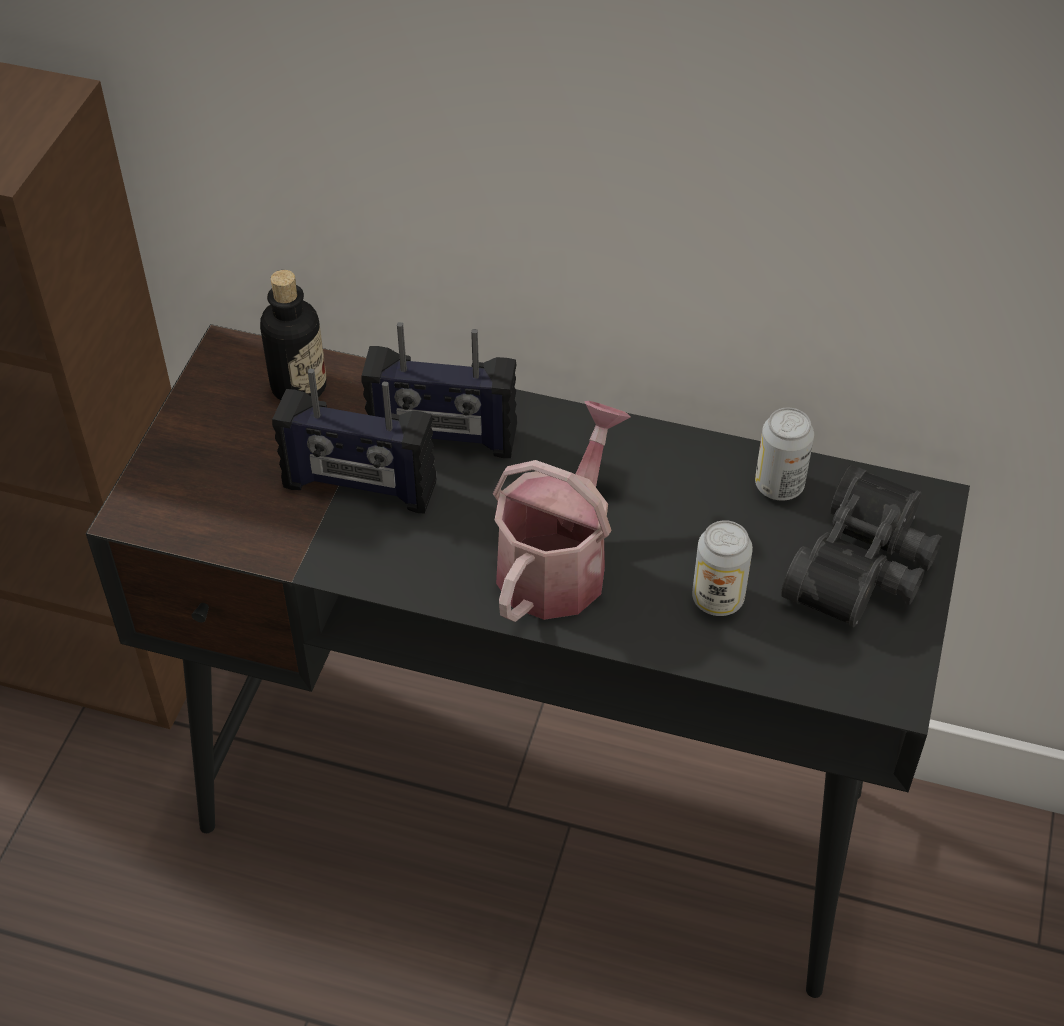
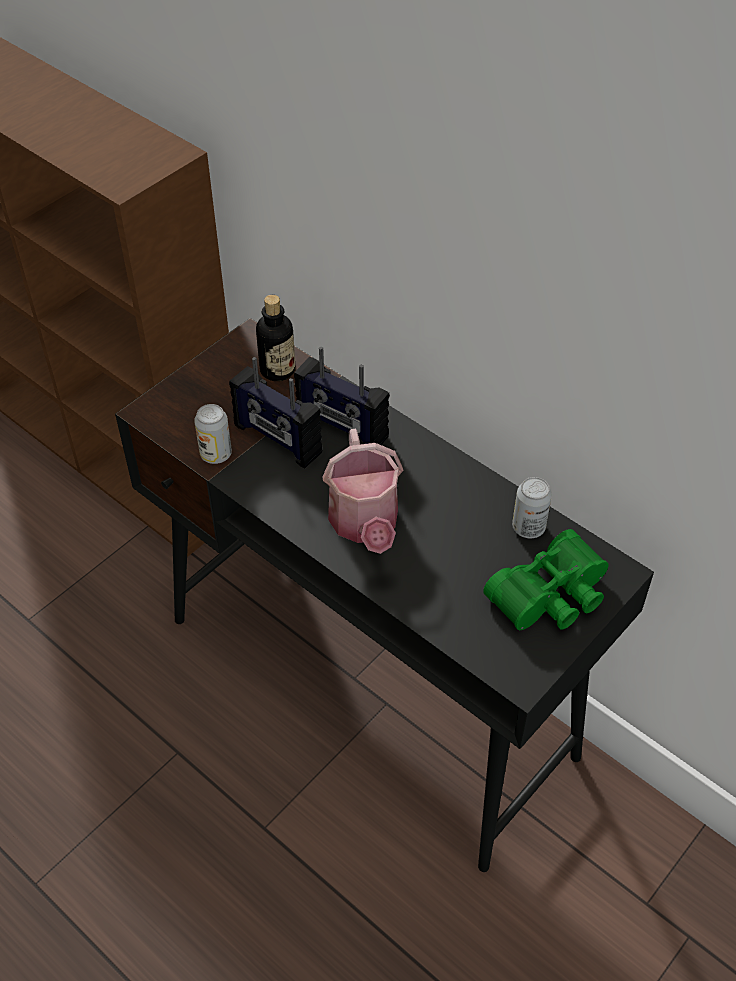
camera: 25 degrees right, 0 degrees up
(558, 561) = (365, 524): watering can -> watering can turned 120 degrees clockwise
(717, 598) = (447, 581): can -> can (216, 454)
(866, 568) = (552, 598): black binoculars -> green binoculars

